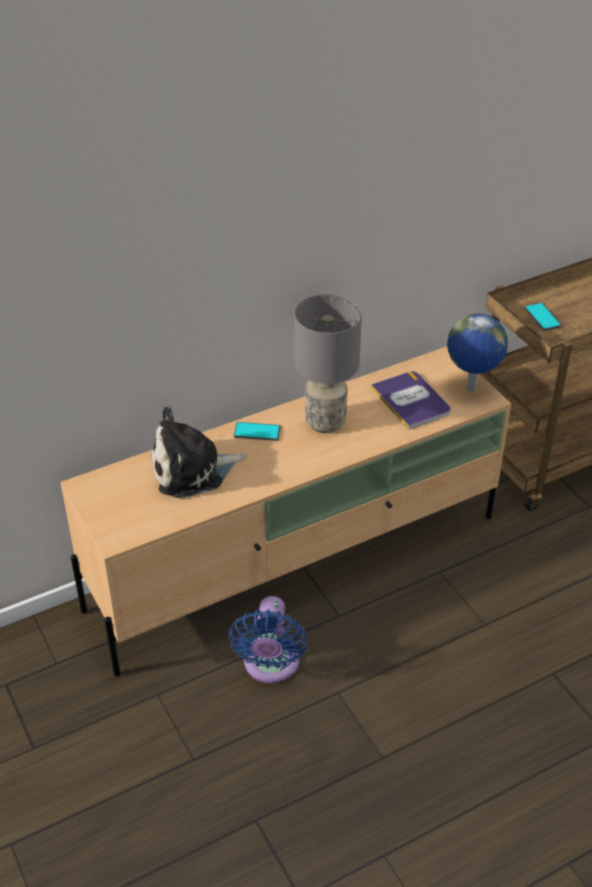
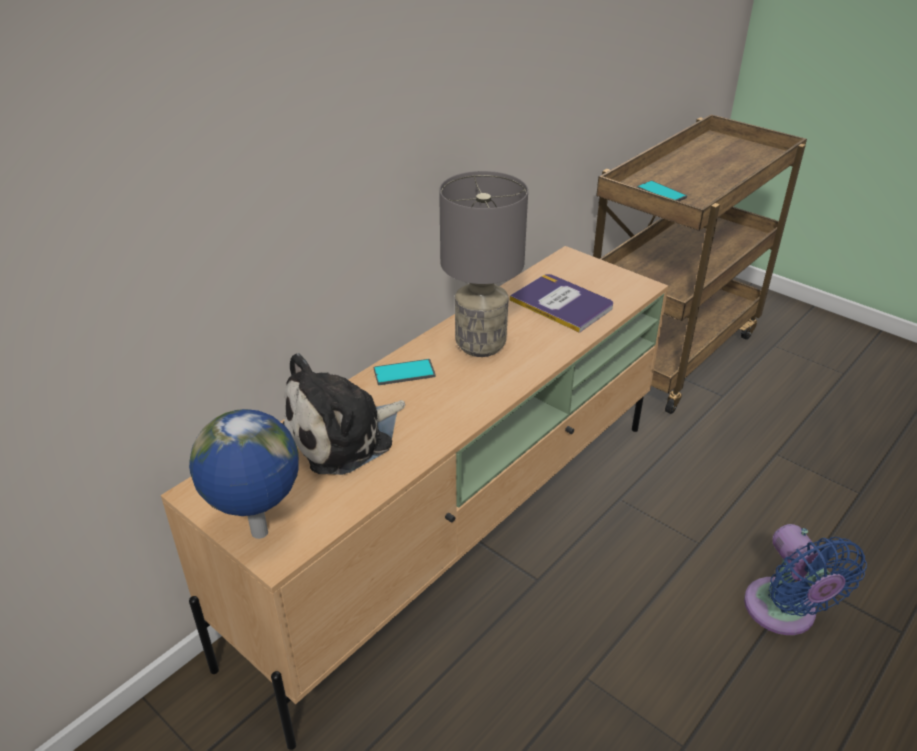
camera: 20 degrees left, 5 degrees down
(270, 666) = (488, 669): blue fan -> blue fan (783, 613)
(471, 389) = (618, 280): globe -> globe (259, 534)

